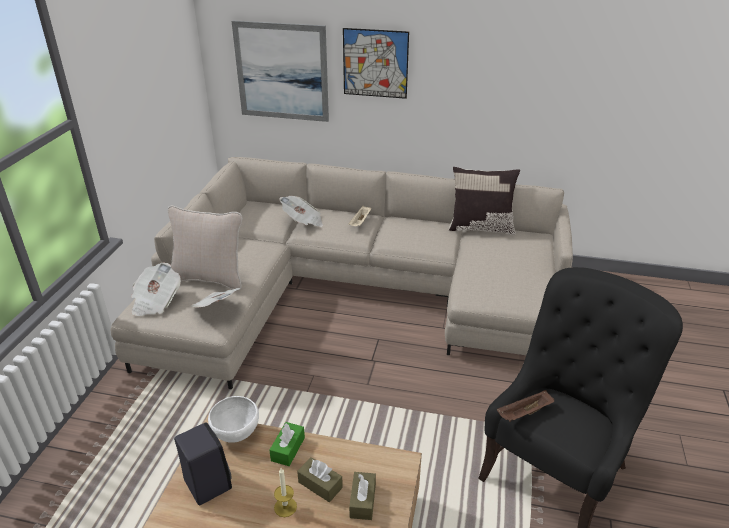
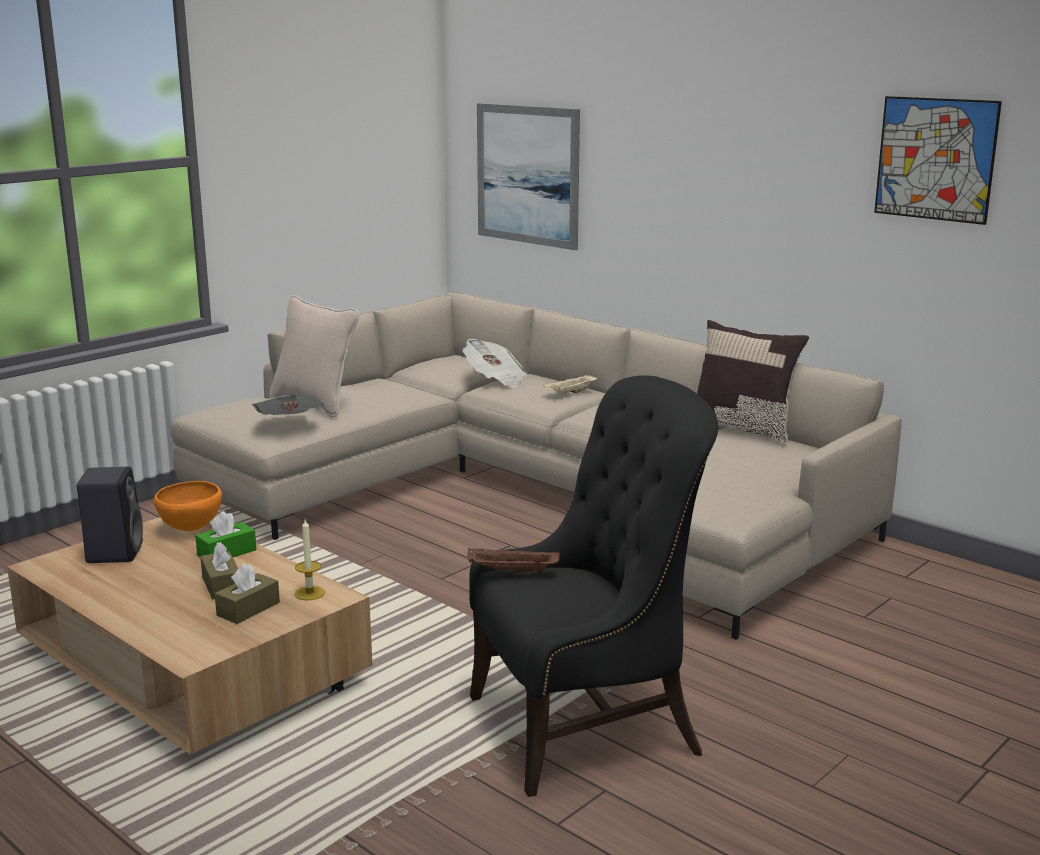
camera: 30 degrees right, 15 degrees down
(156, 302) = (235, 408): newspaper -> none
(236, 434) = (191, 529): white bowl -> orange bowl
(285, 507) = (164, 589): candle -> candle (309, 593)
(375, 63) = (636, 164): picture -> picture (935, 159)

